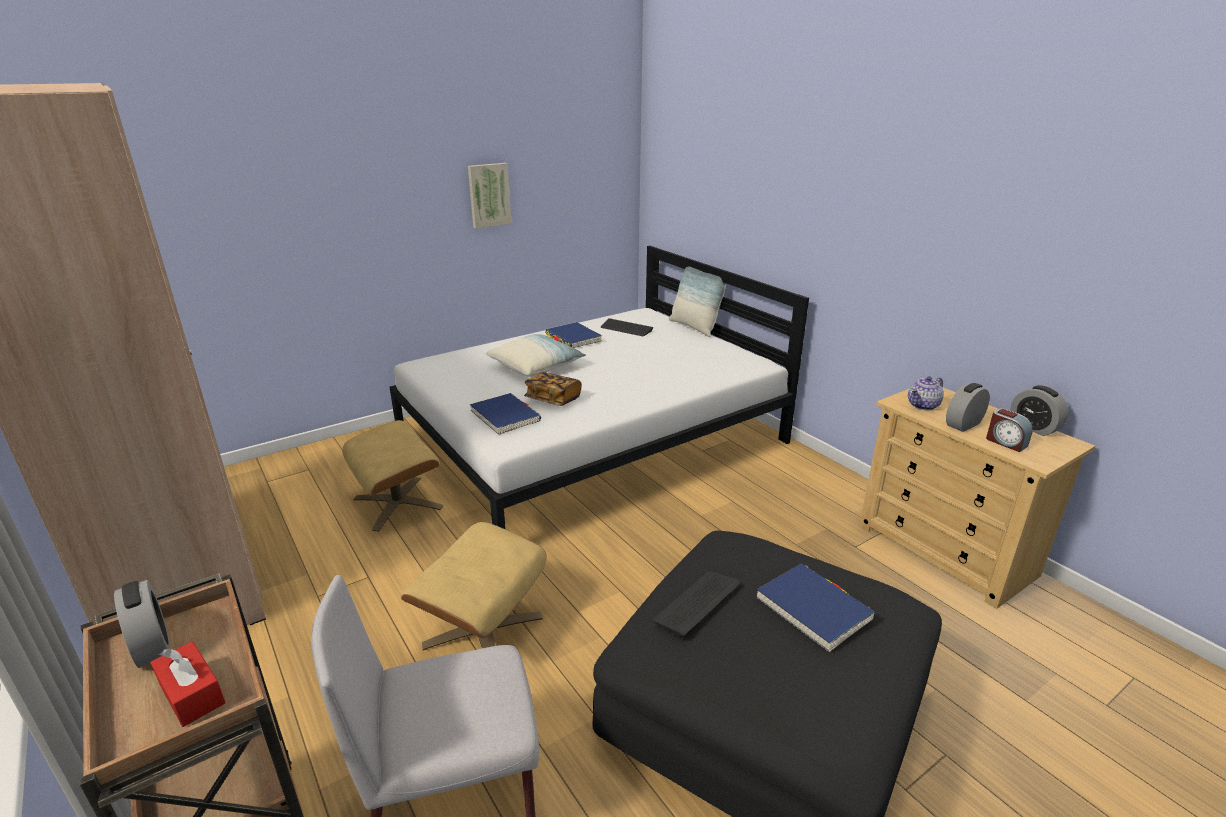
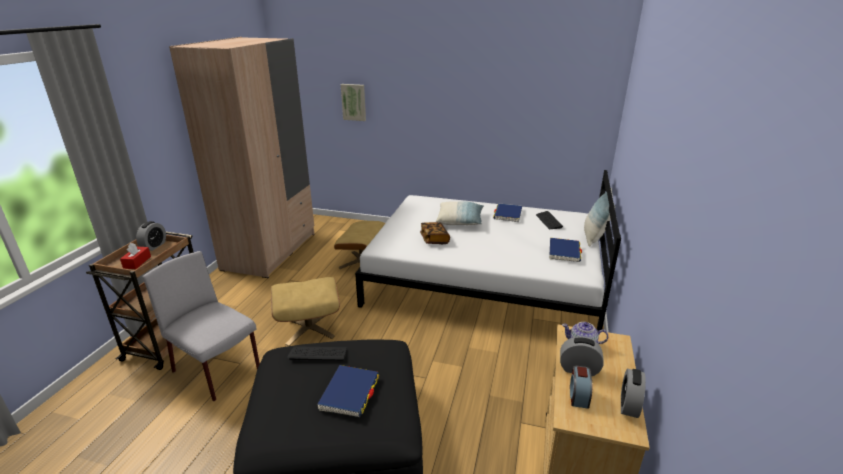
camera: 50 degrees right, 0 degrees up
(489, 195) = (493, 112): picture -> picture (354, 102)
(505, 416) = (400, 237): blue book -> blue book (564, 252)

